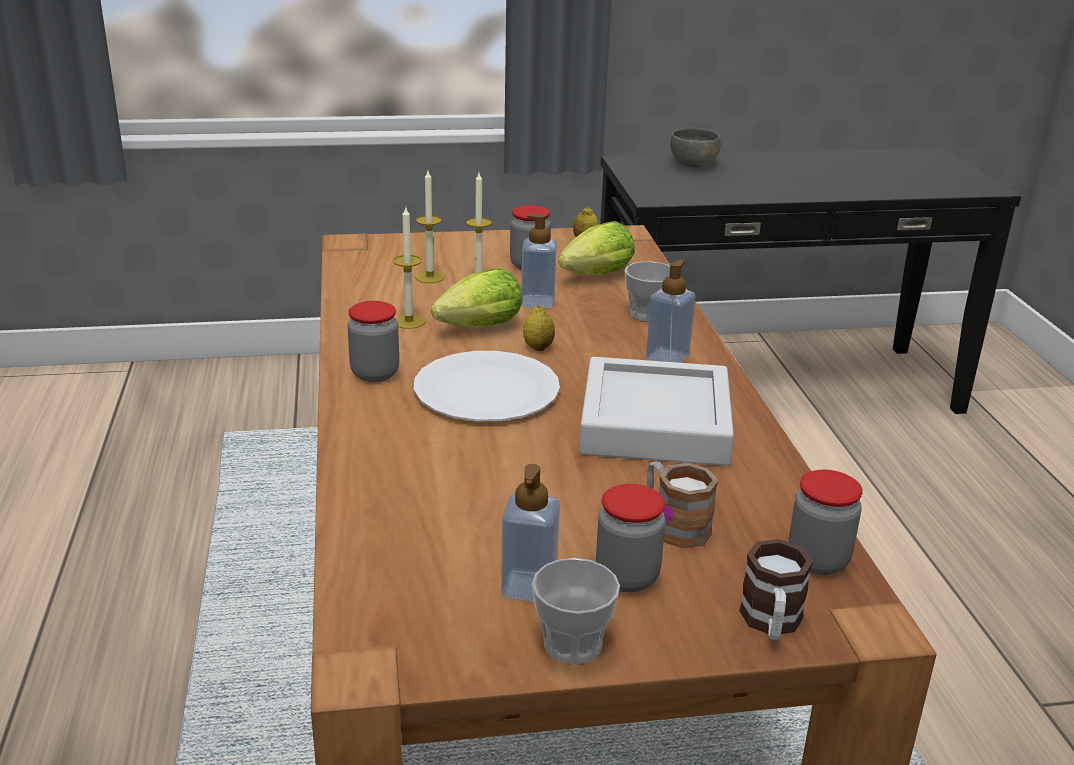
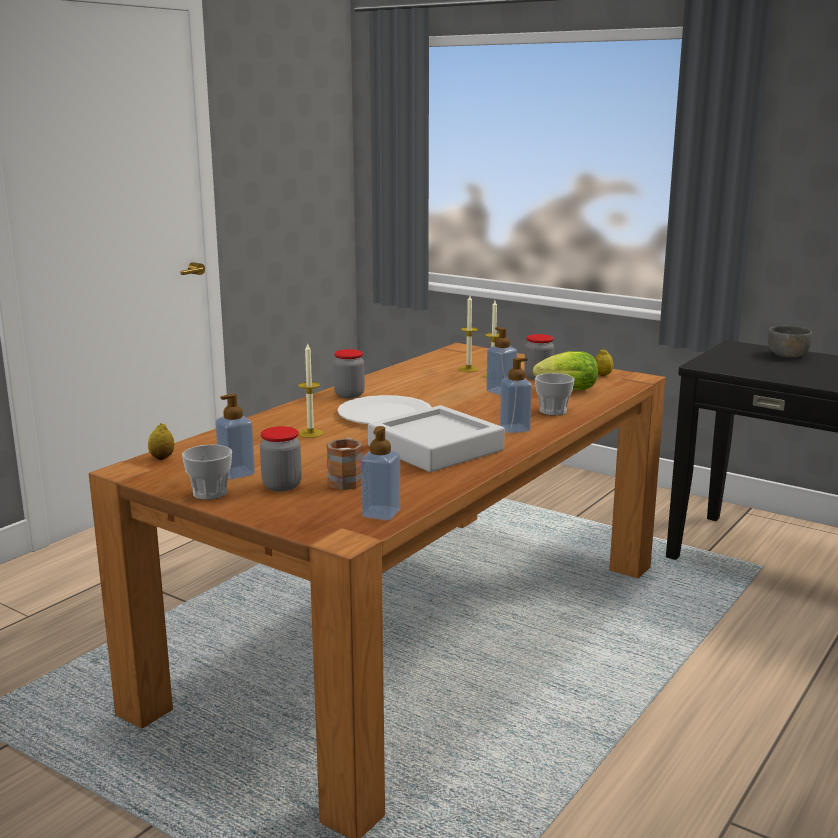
camera: 45 degrees right, 10 degrees down
(409, 321) = (413, 382): candle -> candle (310, 433)
(475, 329) = (439, 392): lettuce -> none
(538, 347) = (453, 407): lemon -> lemon (162, 458)
(771, 624) = (302, 520): mug -> none
(817, 560) = (381, 513): jar -> soap dispenser

